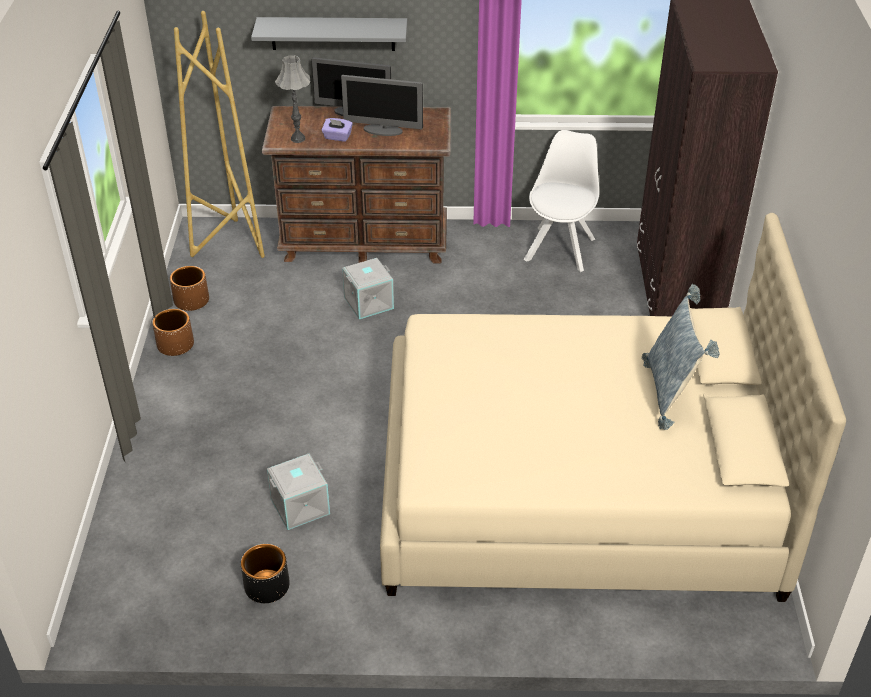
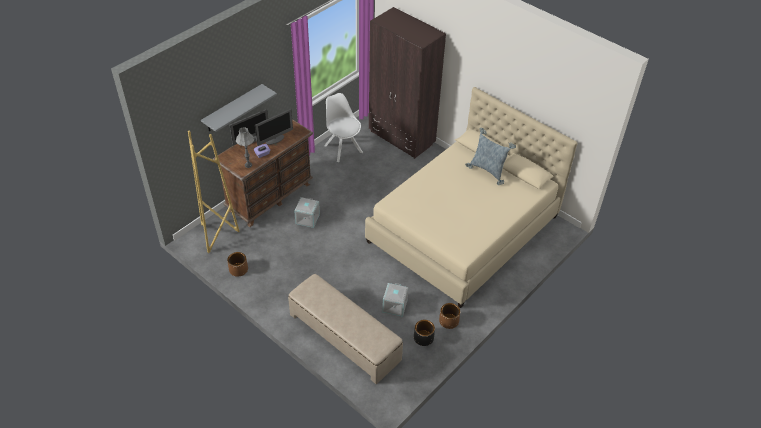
camera: 50 degrees left, 5 degrees up
(172, 486) = (344, 337): none -> beige bench
(175, 344) = (261, 290): brown planter -> brown planter (448, 321)

